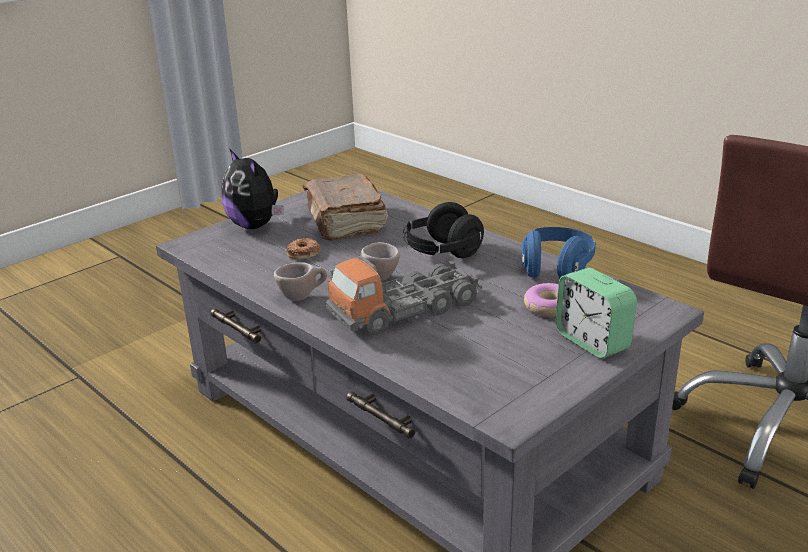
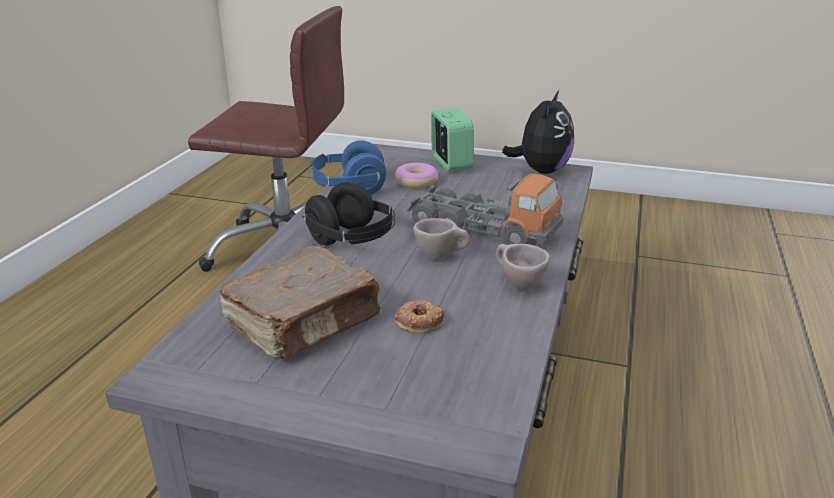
camera: 120 degrees left, 0 degrees up
(255, 225) = (366, 399): plush toy -> plush toy (541, 171)
(592, 341) = (451, 163): alarm clock -> alarm clock turned 45 degrees counterclockwise

